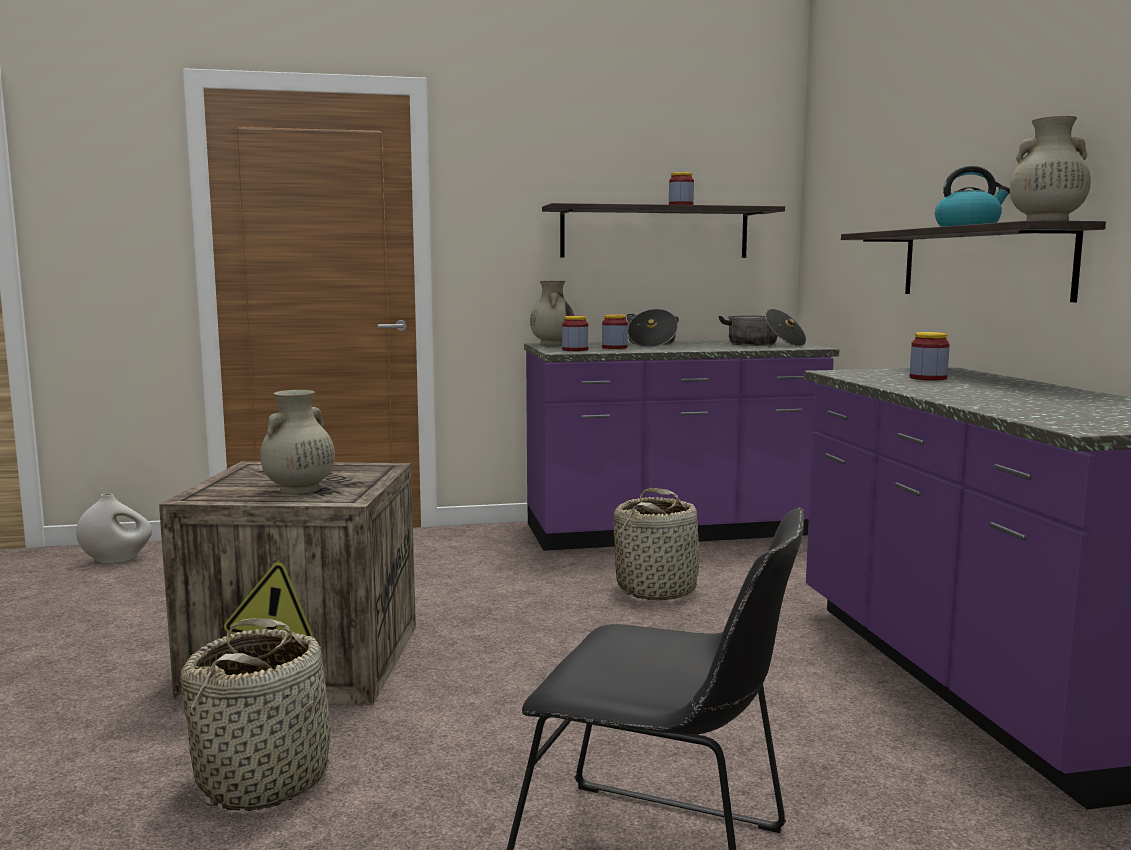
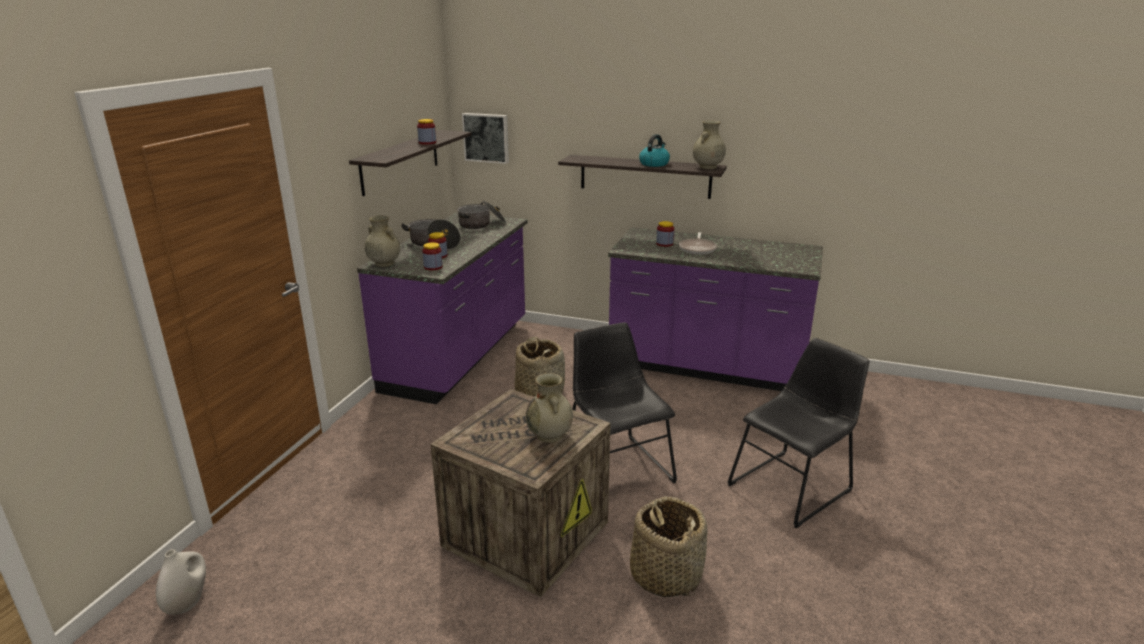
camera: 60 degrees left, 15 degrees up
(528, 678) = (616, 466): none -> black chair
(824, 221) = (486, 137): none -> picture
(961, 387) = (697, 249): none -> frying pan

